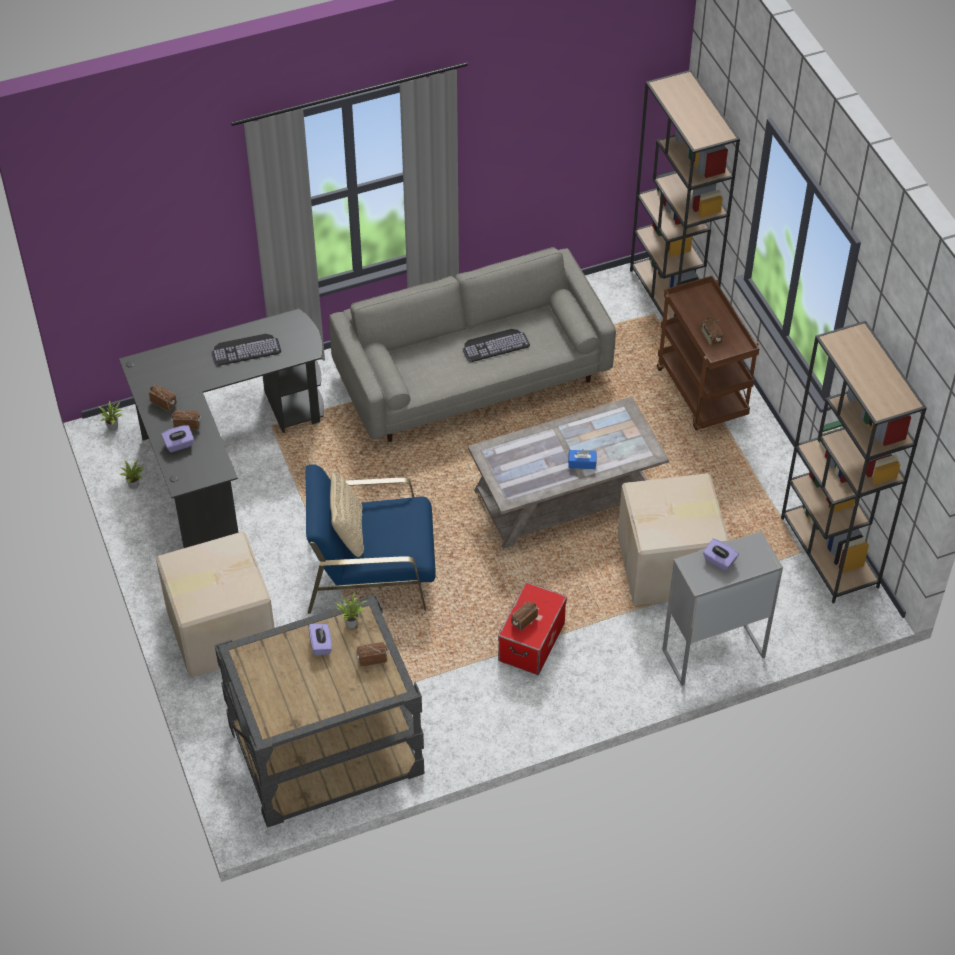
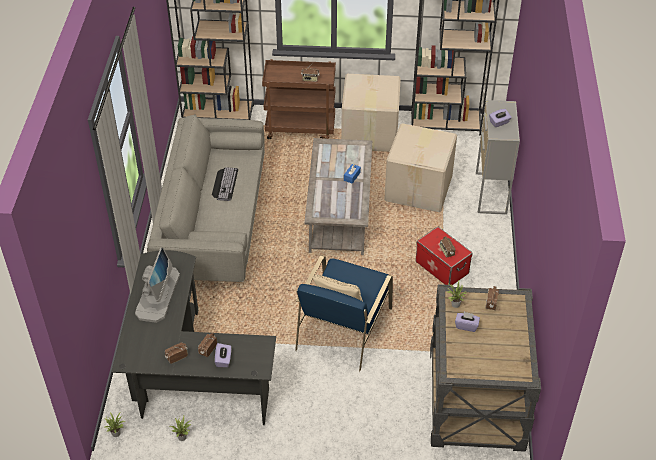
camera: 65 degrees left, 5 degrees down
(219, 629) = (346, 426): cardboard box -> cardboard box (369, 134)
(246, 349) = (158, 294): keyboard -> monitor

